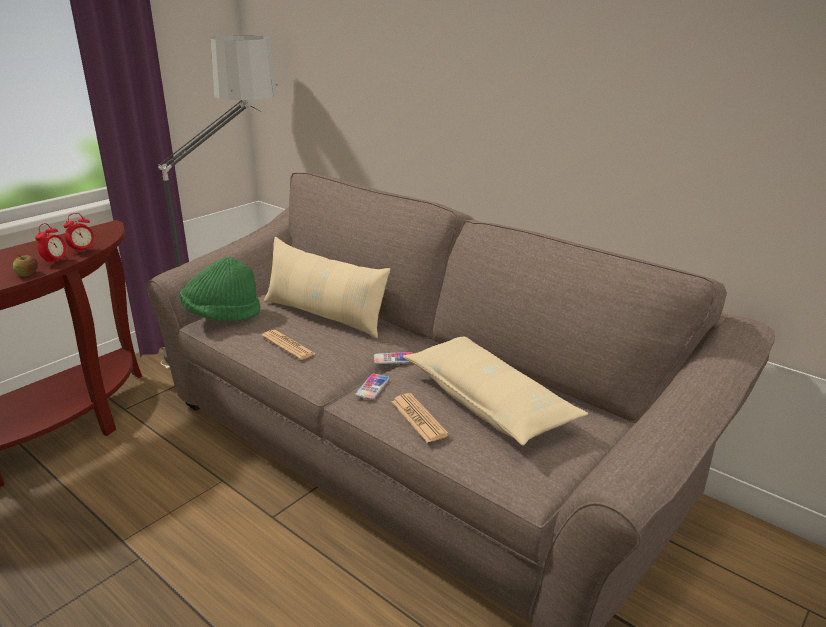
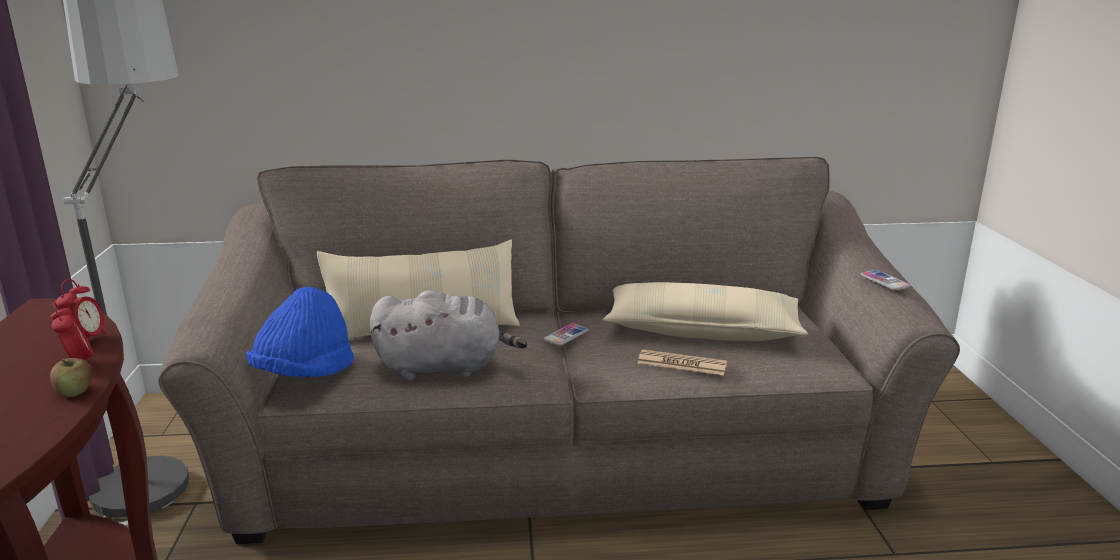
camera: 45 degrees left, 5 degrees down
(222, 315) = (304, 374): green hat -> blue hat
(288, 345) = (445, 367): newspaper -> grey plush toy
(372, 387) = (597, 362): phone -> phone (884, 281)

